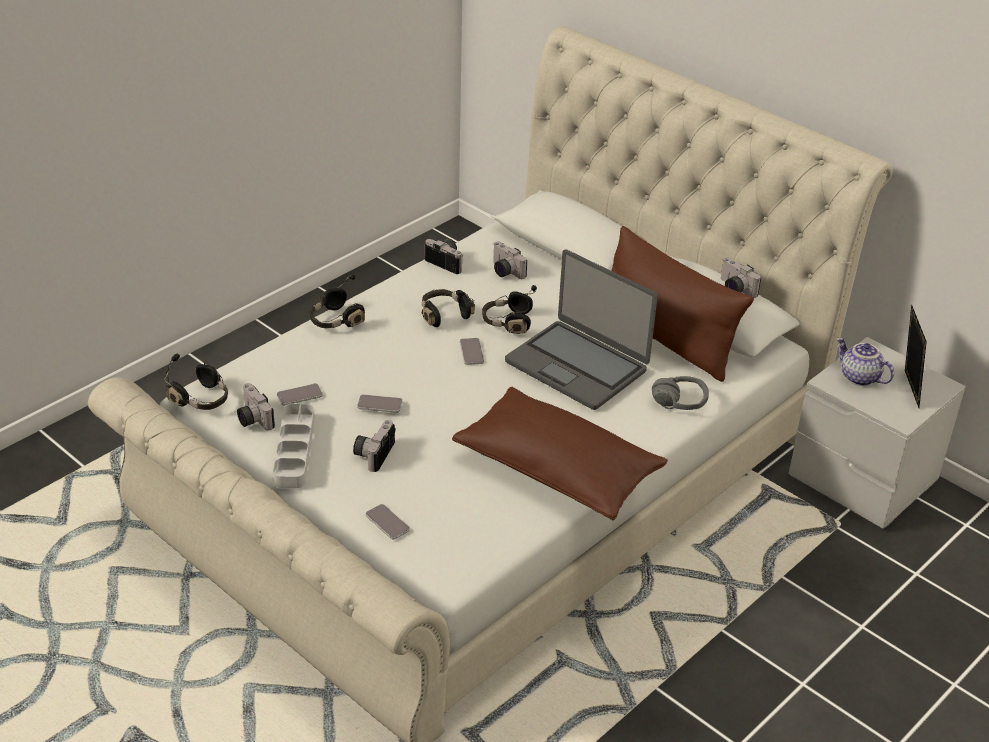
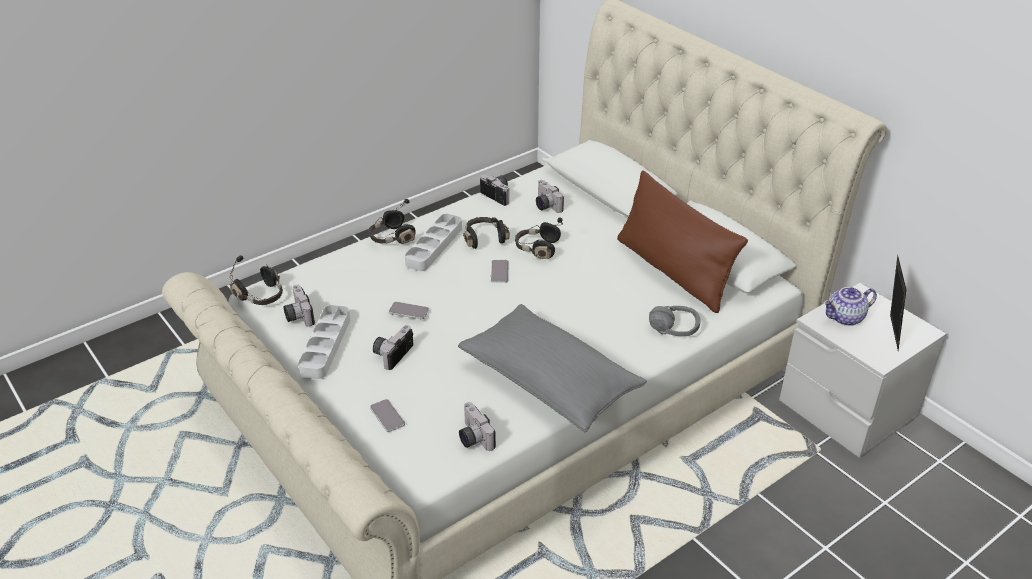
camera: 10 degrees right, 0 degrees up
(299, 395) = (342, 298): phone -> none
(388, 327) = (434, 246): none -> grey tray
(557, 471) = (550, 382): brown pillow -> grey pillow
(577, 365) = (589, 290): laptop -> none
(734, 289) = (738, 232): camera -> camera (472, 437)
(858, 377) = (845, 318): teapot -> teapot turned 75 degrees counterclockwise

